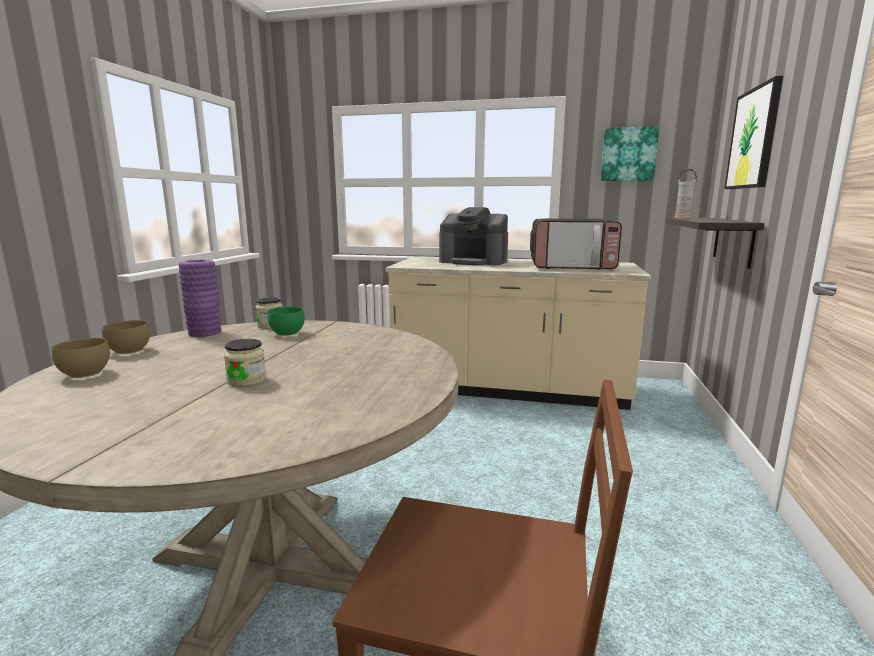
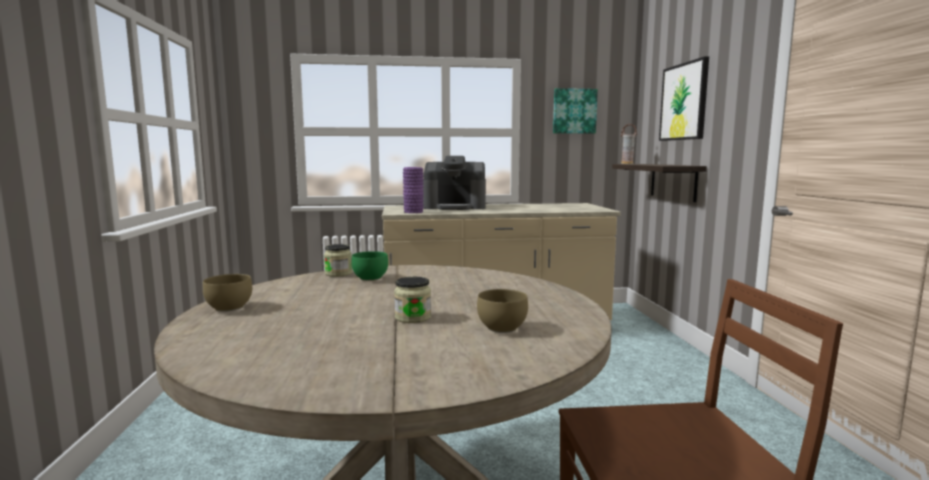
camera: 20 degrees left, 5 degrees down
(87, 373) = (227, 331): brown bowl -> brown bowl (502, 328)
(205, 333) = (280, 285): purple vase -> purple vase (413, 212)
(572, 267) = (548, 207): microwave -> none

